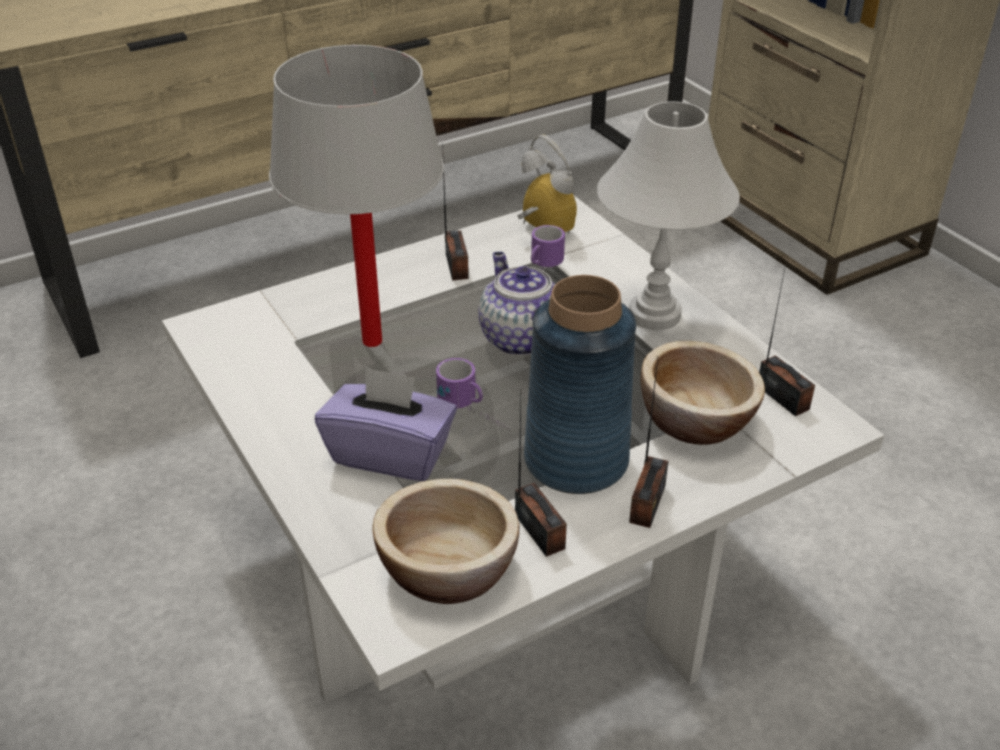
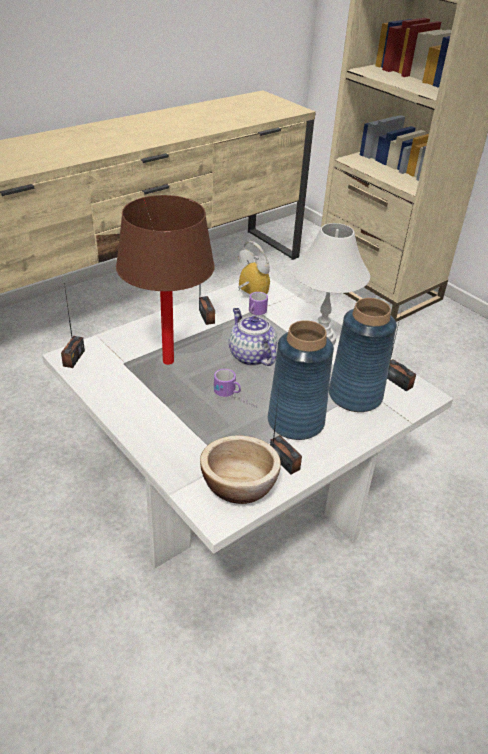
camera: 10 degrees left, 0 degrees up
(372, 341) = (168, 361): white table lamp -> brown table lamp
(390, 453) = (193, 424): purple tissue box -> none
(646, 503) = (338, 442): radio -> radio (73, 358)
(695, 419) = (354, 396): bowl -> blue vase

